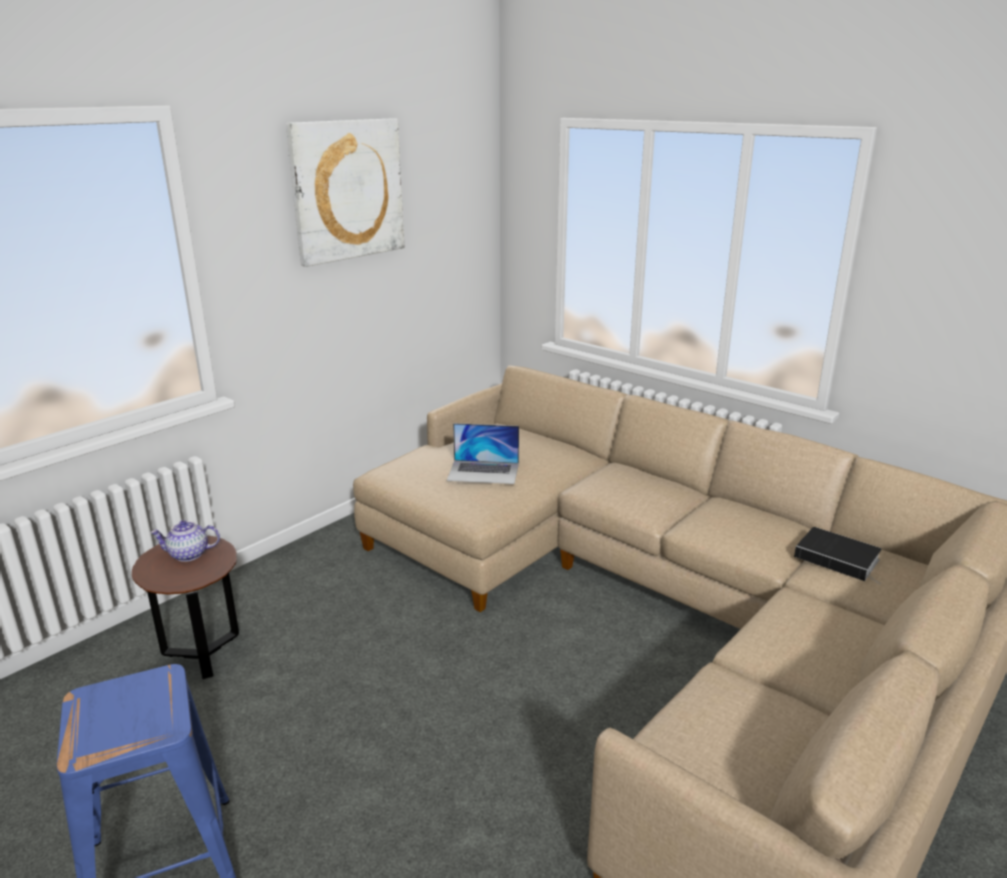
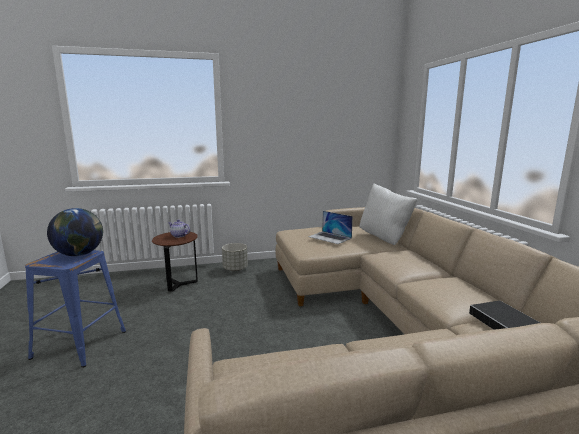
camera: 35 degrees right, 10 degrees down
(141, 693) = (79, 254): none -> globe
(279, 577) = (235, 269): none -> grey planter
(347, 190) = (302, 98): picture -> none
(561, 449) = (384, 239): none -> white pillow

